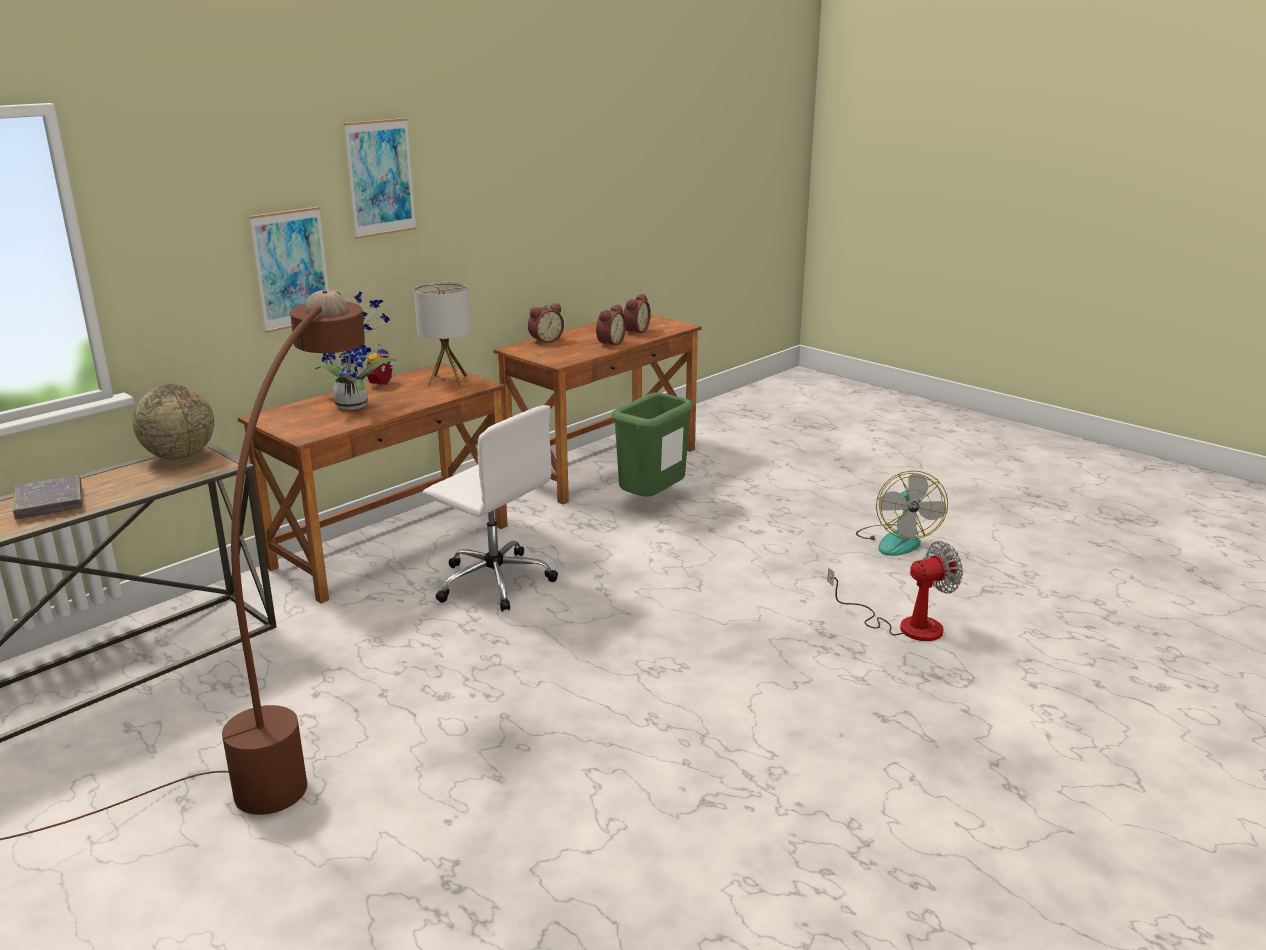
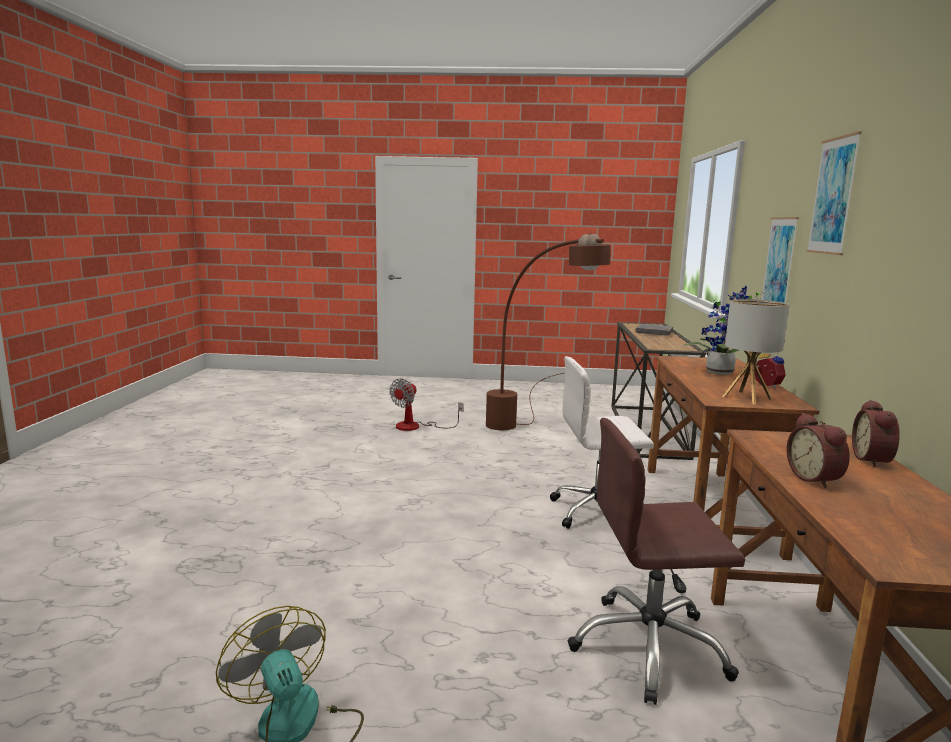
camera: 140 degrees right, 10 degrees down
(180, 456) = (683, 346): globe -> none
(634, 331) = (880, 516): alarm clock -> none
(652, 502) = (649, 648): green trash can -> brown office chair
(905, 625) = (248, 595): fan -> fan (416, 426)

